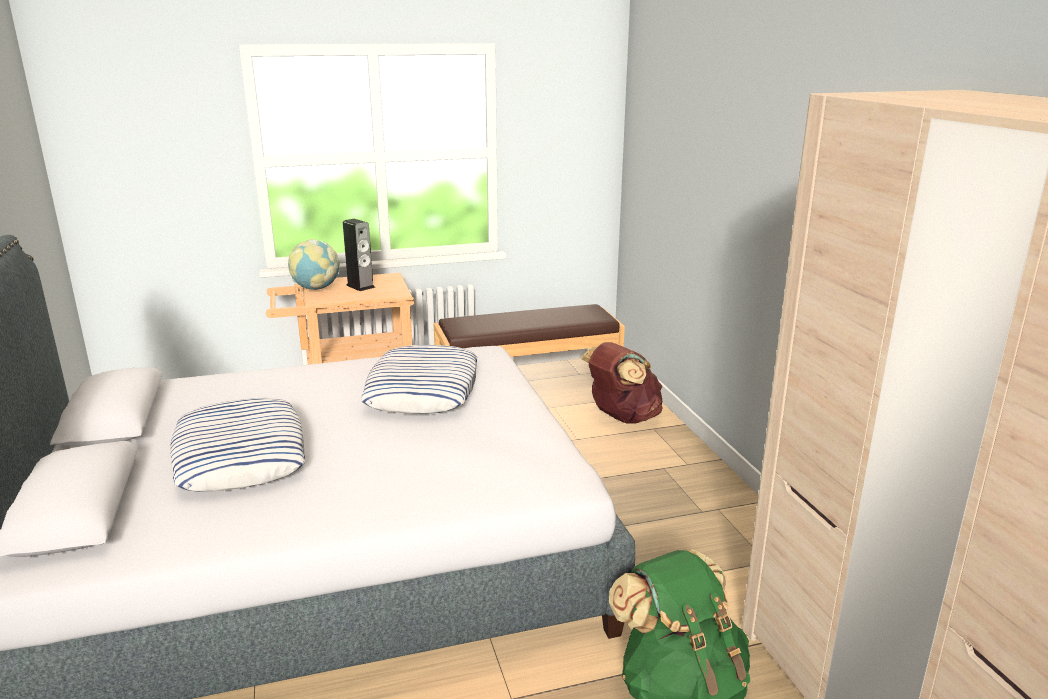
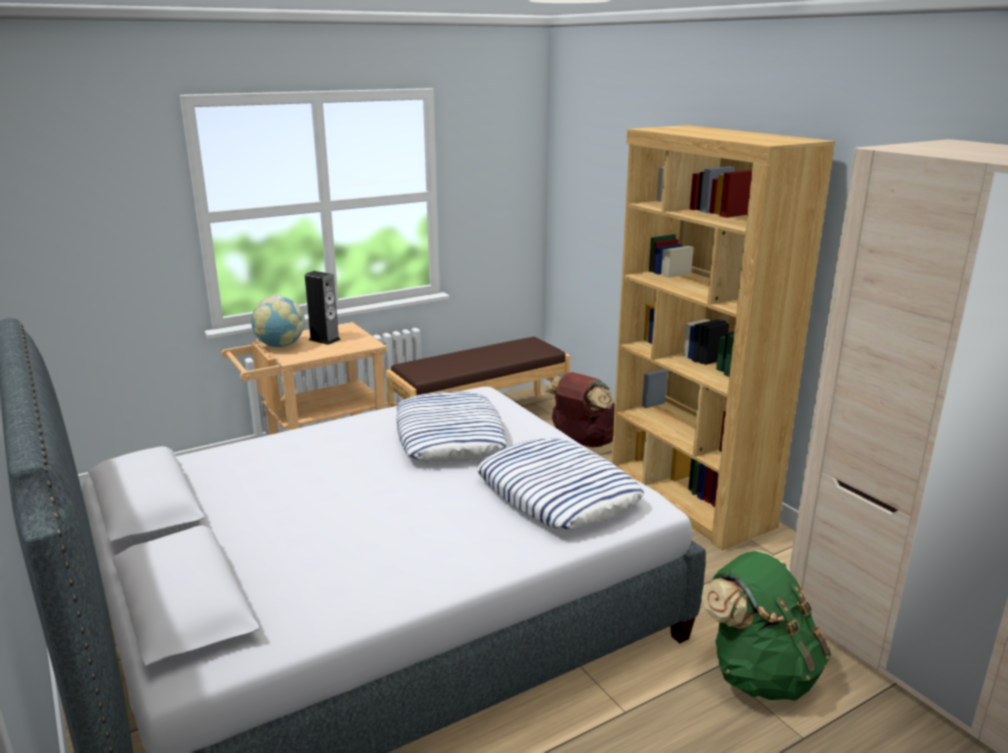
camera: 15 degrees left, 0 degrees up
(240, 455) = (316, 523): pillow -> pillow (557, 493)
(702, 490) = (689, 500): none -> brown bookcase

